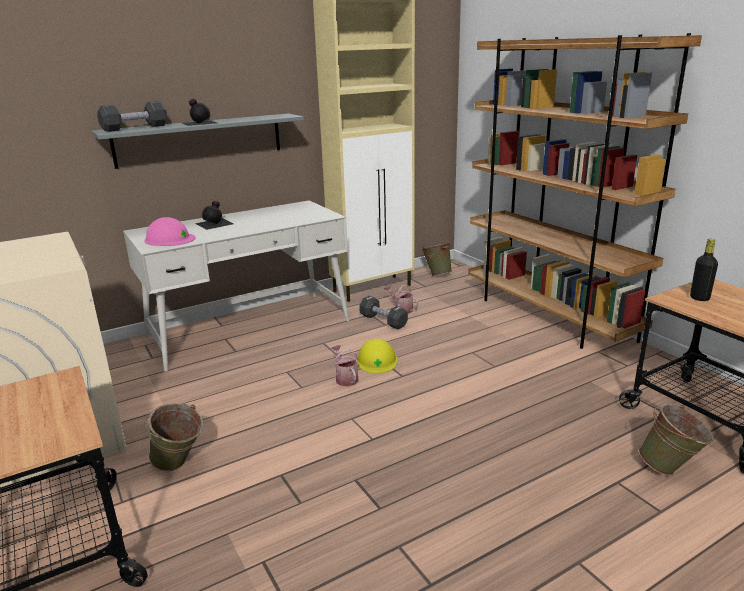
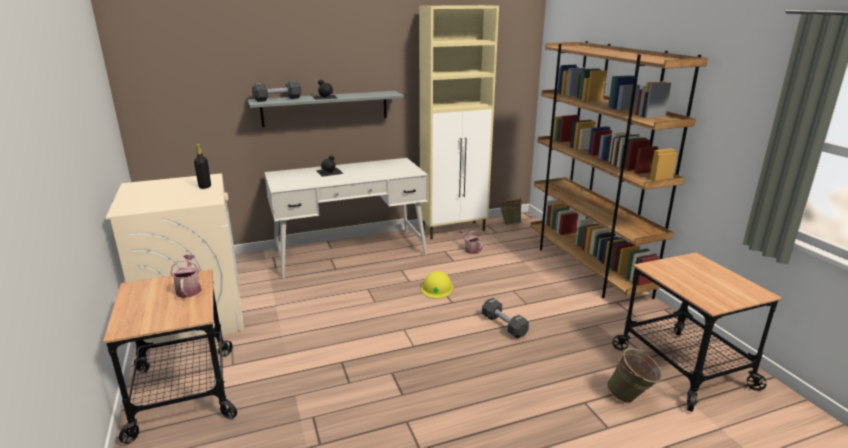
camera: 10 degrees right, 0 degrees up
(169, 239) = (294, 182): pink hard hat -> none
(180, 465) = (275, 346): green bucket -> none
(345, 378) = (409, 299): watering can -> watering can (189, 289)
(383, 321) = (452, 258): black dumbbell -> black dumbbell (504, 325)
(699, 298) = (677, 269): black bottle -> black bottle (205, 187)

